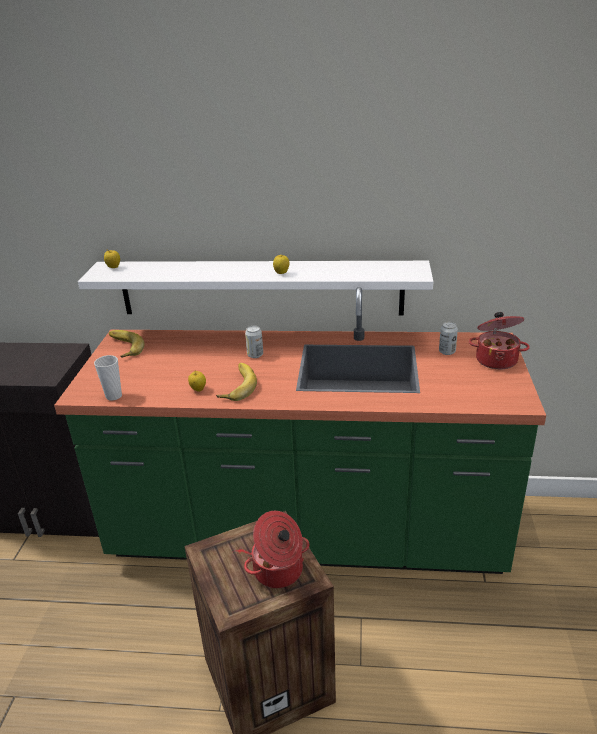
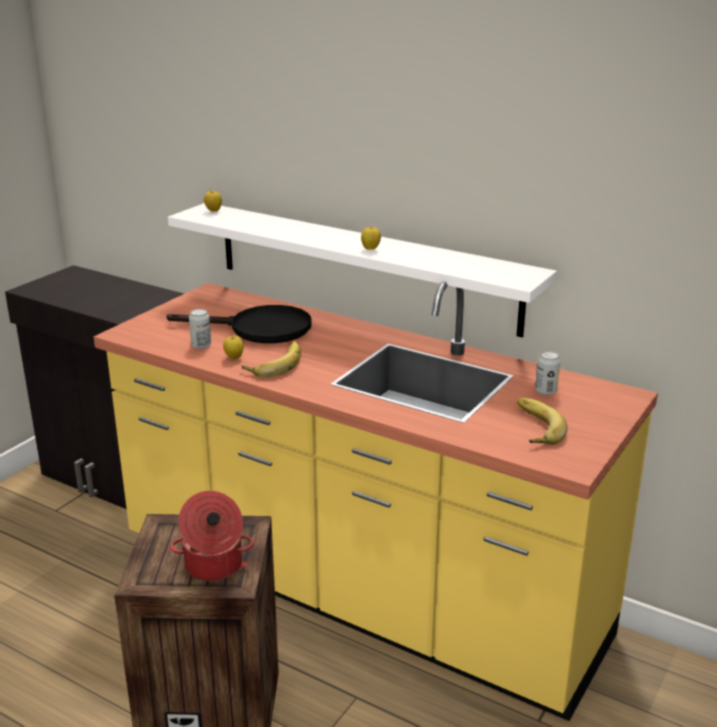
camera: 25 degrees right, 5 degrees down
(114, 396) = (151, 342): cup -> none
(122, 347) = (202, 301): banana -> banana (533, 427)
(194, 359) = (259, 329): none -> black frying pan
(255, 355) = (324, 340): can -> can (201, 346)
(306, 537) = (358, 593): green counter -> yellow counter
(496, 359) = (598, 415): cooking pot -> none

